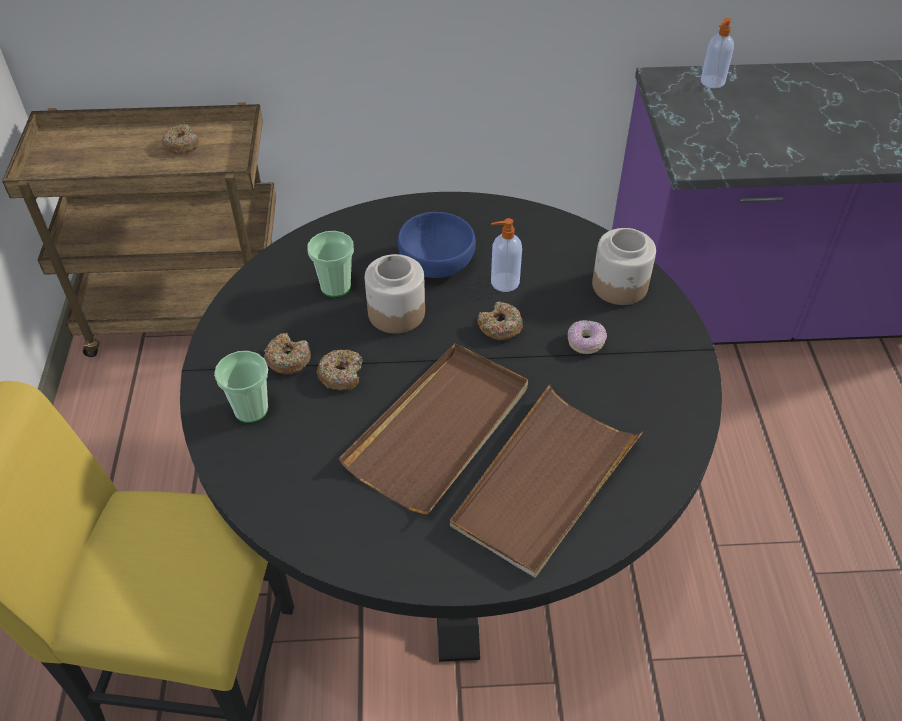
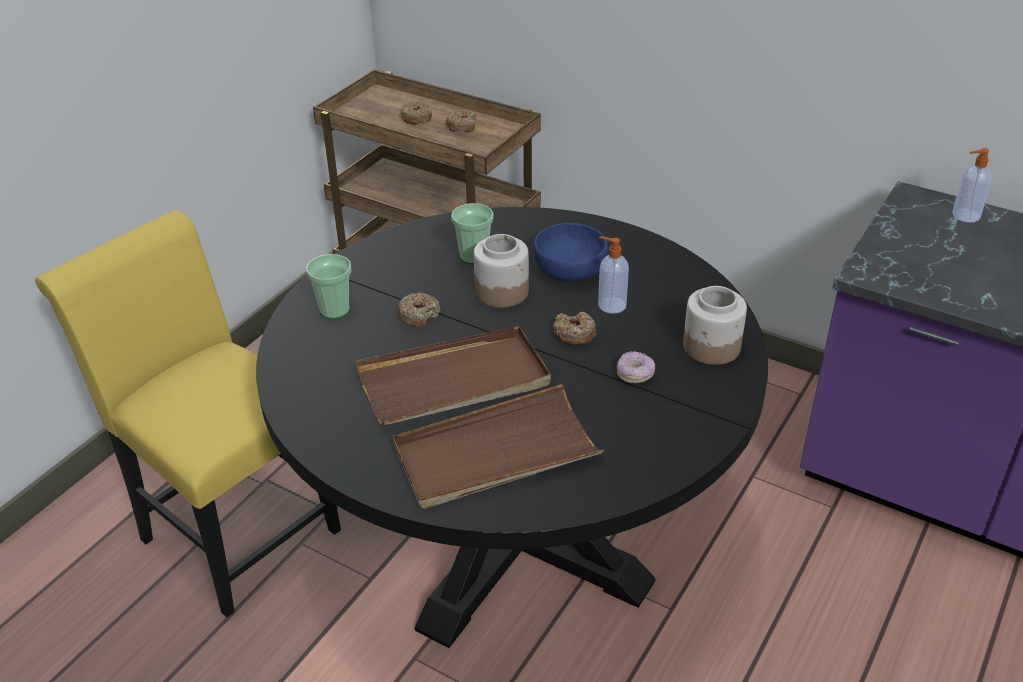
camera: 35 degrees right, 10 degrees down
(288, 359) = (391, 290): donut -> donut (416, 118)

